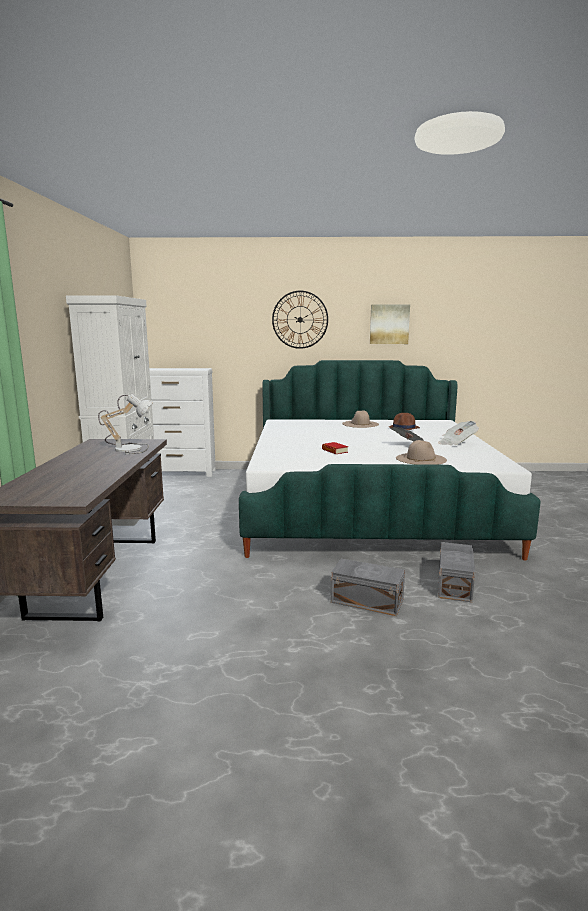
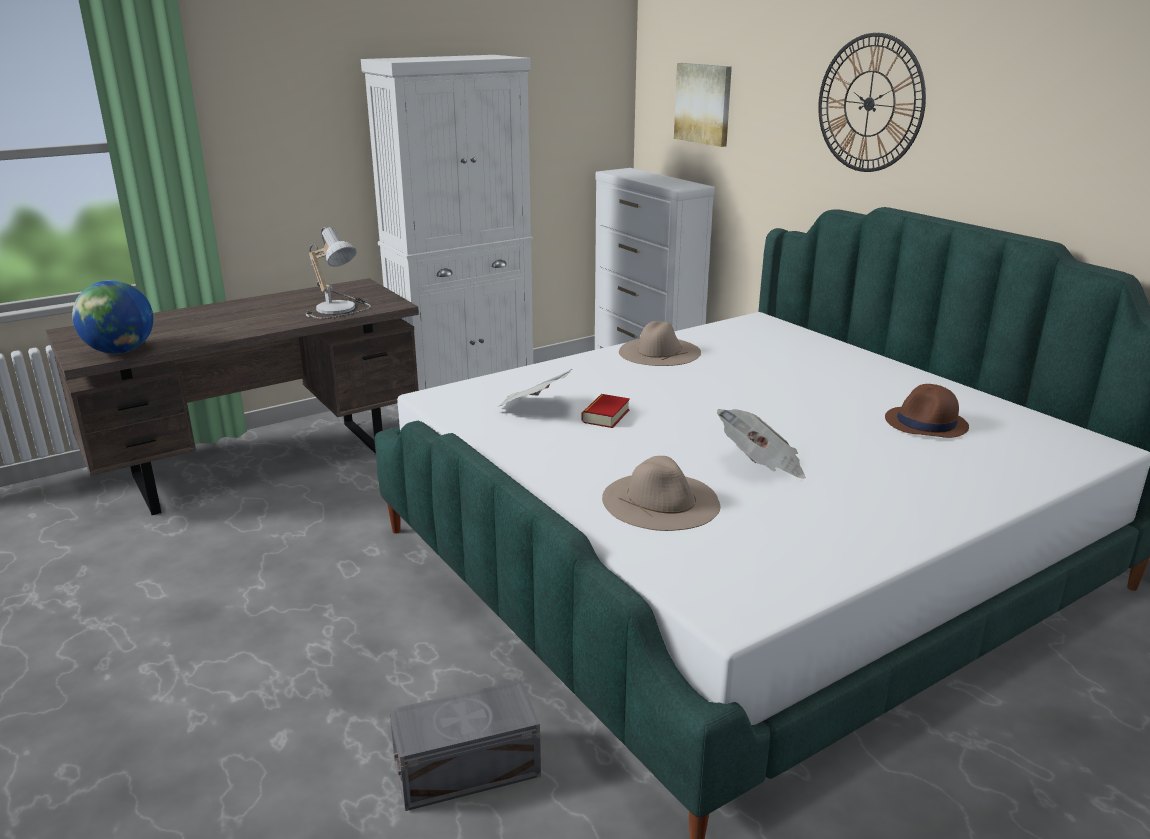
camera: 55 degrees right, 10 degrees up
(83, 491) = (120, 351): none -> globe
(360, 424) = (873, 380): beige hat -> beige hat (659, 352)
(366, 600) = (329, 684): grey storage box -> none
(389, 324) = (1067, 137): picture -> picture (704, 104)
(457, 443) = (878, 509): newspaper -> newspaper (533, 409)

